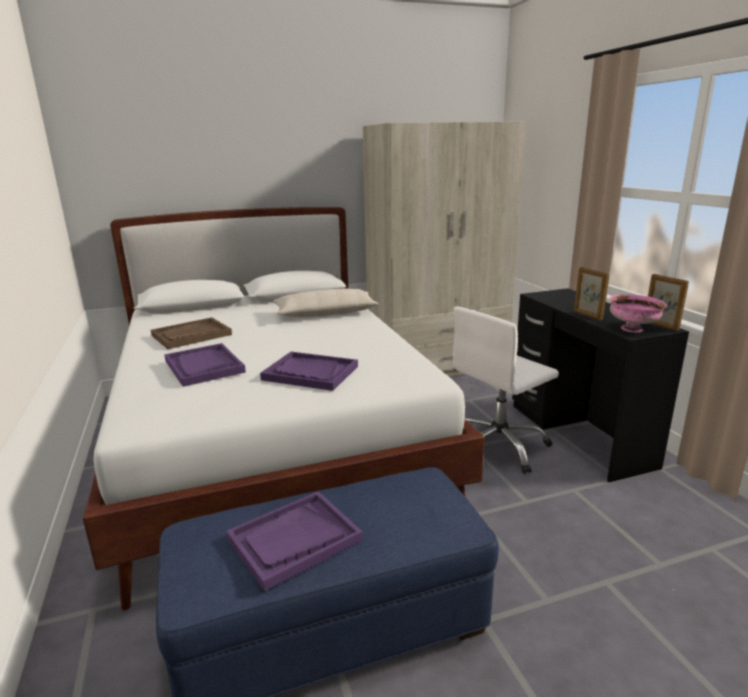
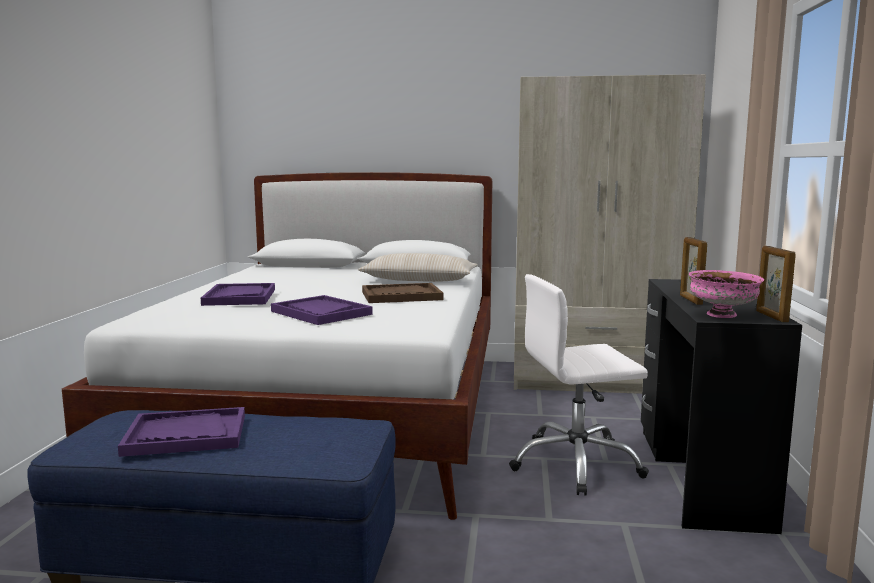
camera: 25 degrees right, 10 degrees down
(191, 335) = (270, 280): brown tray -> brown tray (401, 296)

